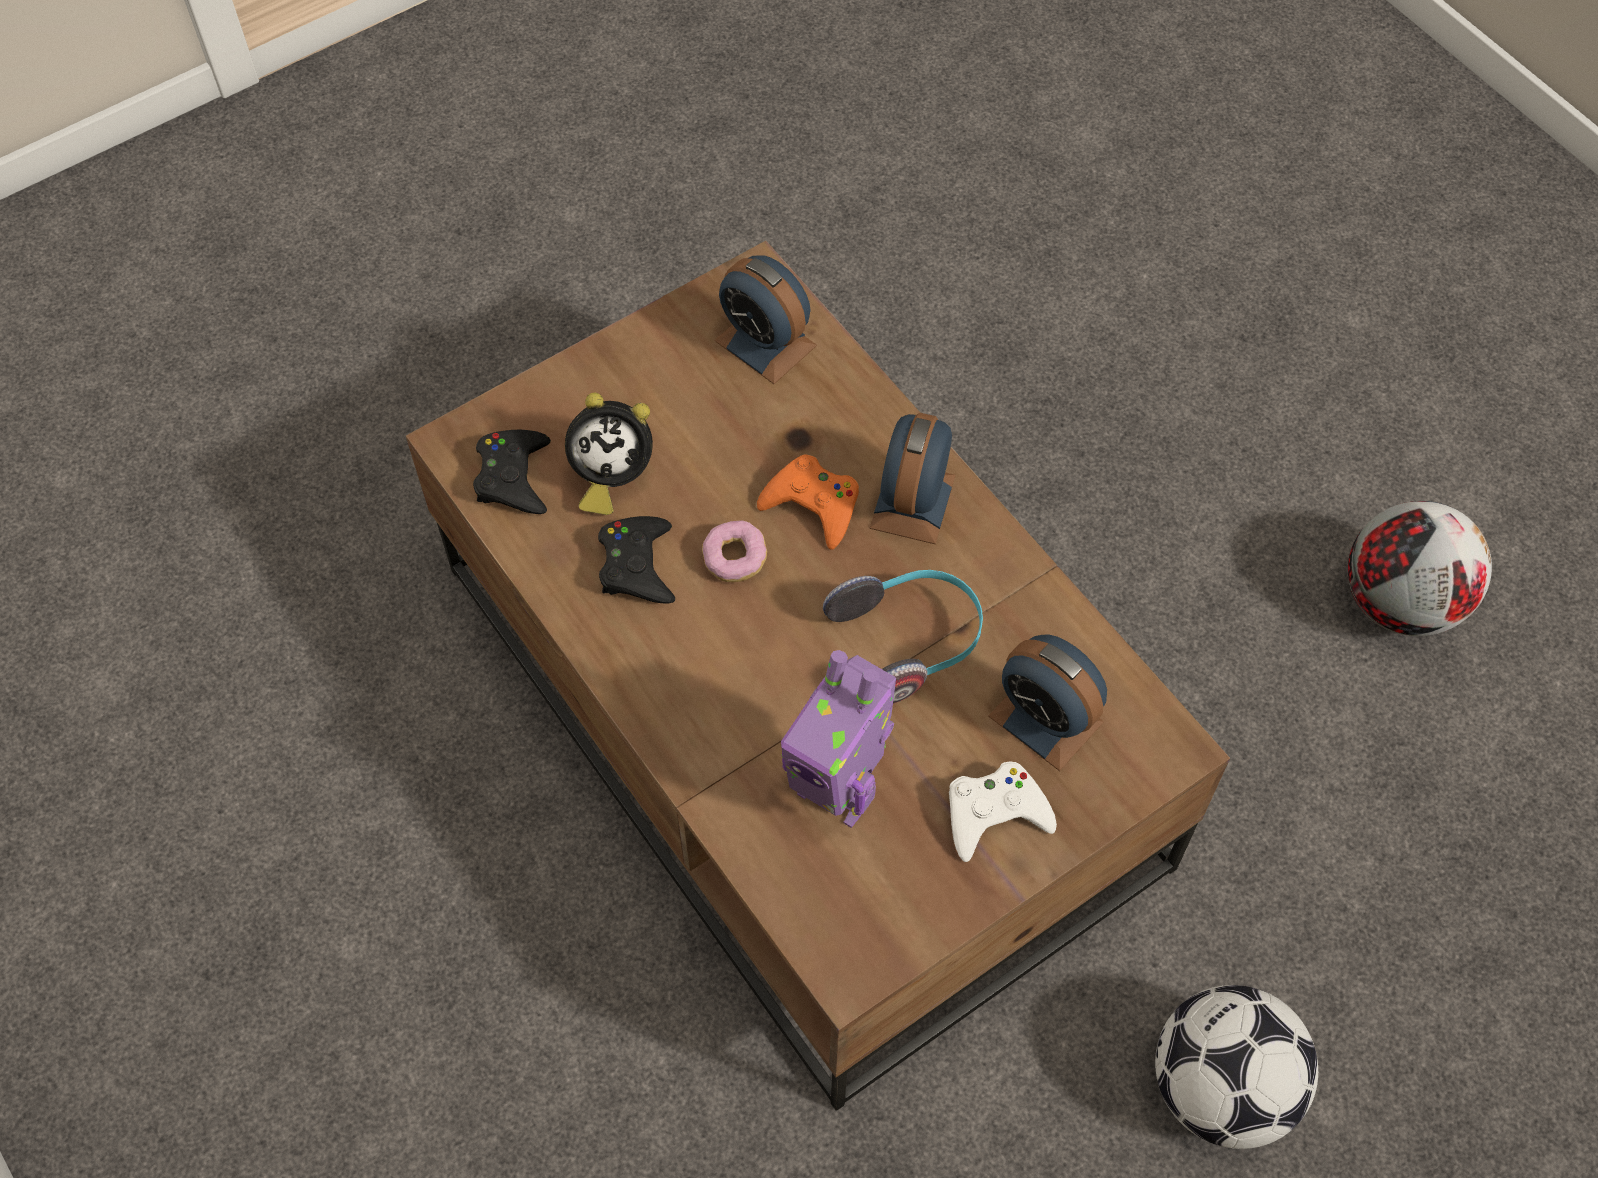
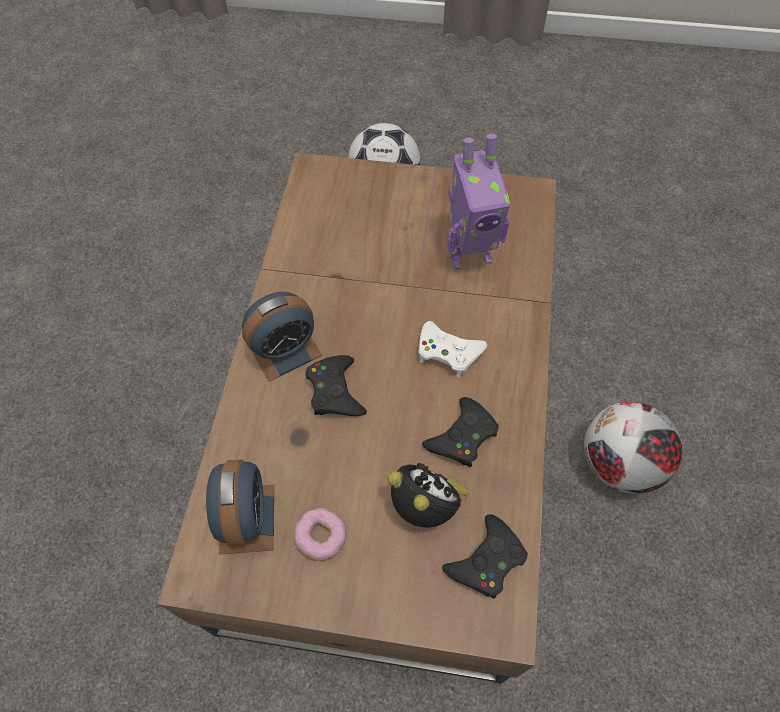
camera: 135 degrees left, 0 degrees up
(735, 559) = (406, 396): donut -> donut (321, 537)
(813, 505) = (335, 391): orange game controller -> black game controller
(838, 791) = (469, 254): toy robot -> toy robot turned 90 degrees clockwise
(909, 642) = (367, 288): headphones -> none
(994, 814) = (412, 199): white game controller -> white game controller (448, 352)
(1045, 719) = (348, 215): alarm clock -> none
(1399, 601) = (105, 267): football -> football (618, 465)

